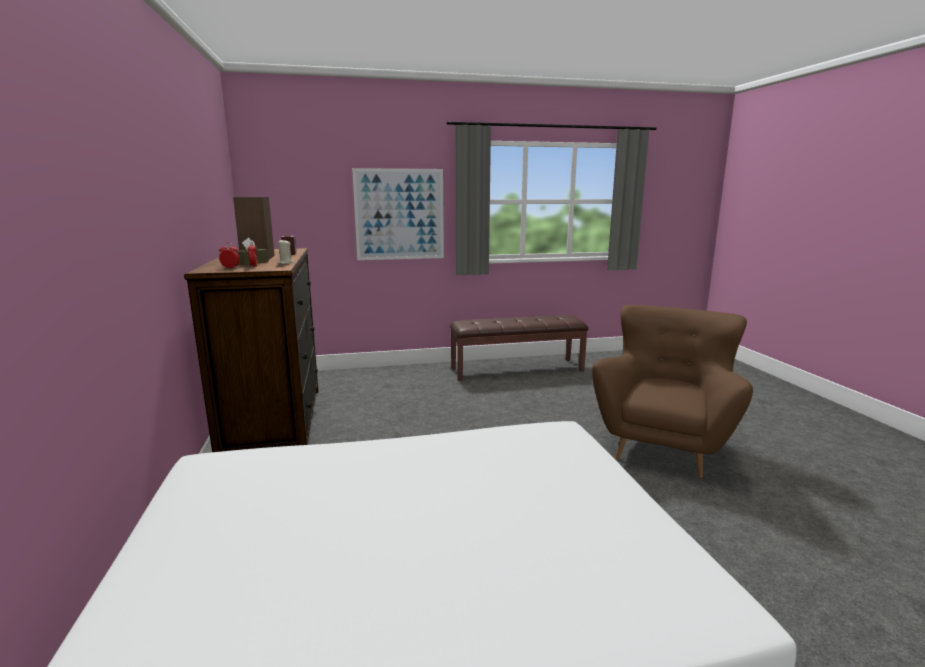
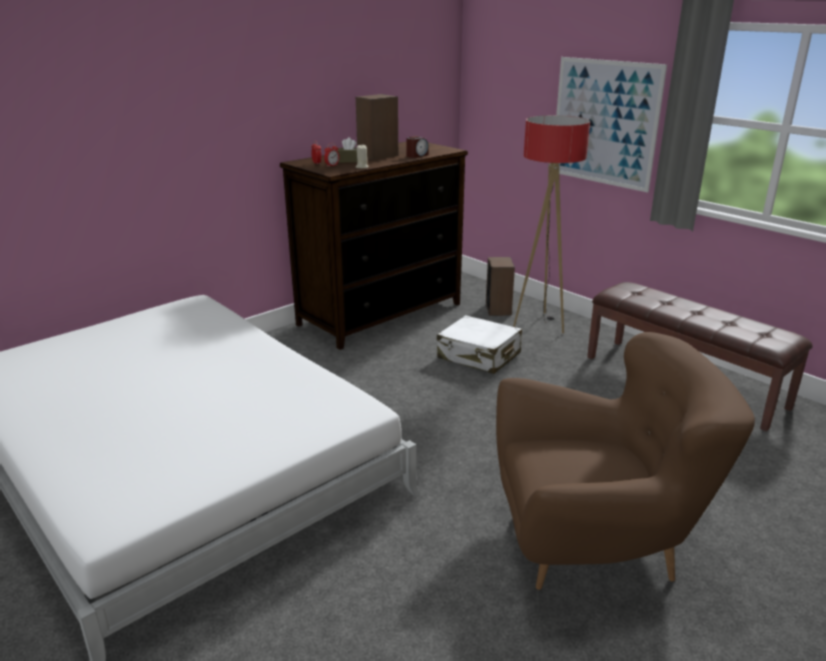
camera: 60 degrees right, 10 degrees up
(351, 382) = (498, 309): none -> speaker
(395, 378) = (540, 324): none -> floor lamp
(409, 409) = (479, 356): none -> white suitcase

